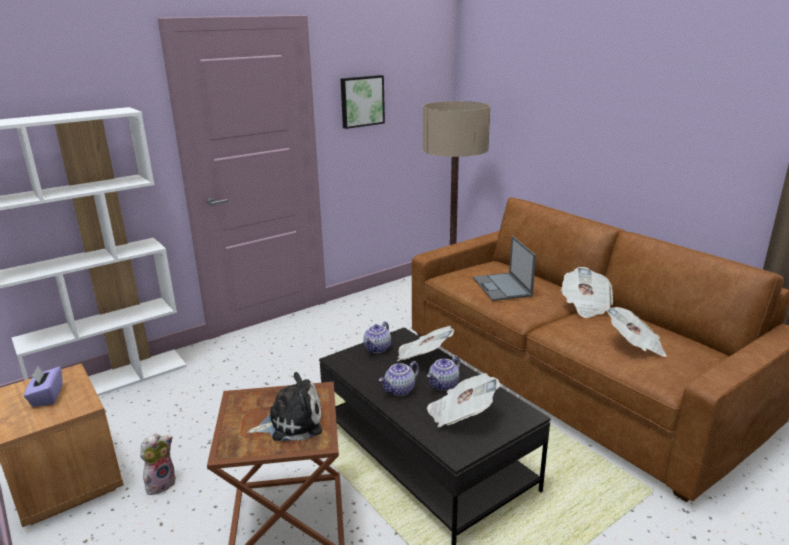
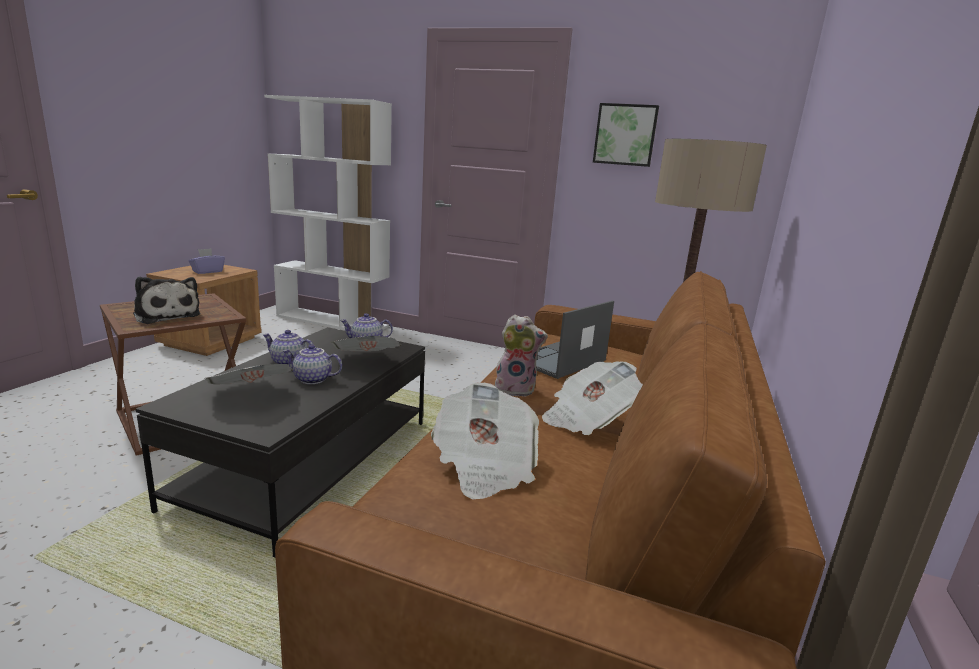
camera: 55 degrees right, 5 degrees down
(161, 483) = (218, 366): plush toy -> plush toy (516, 389)

